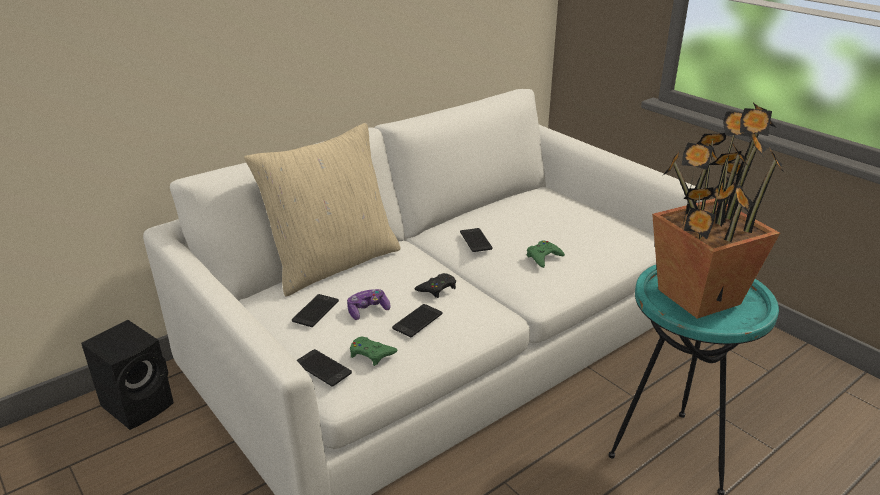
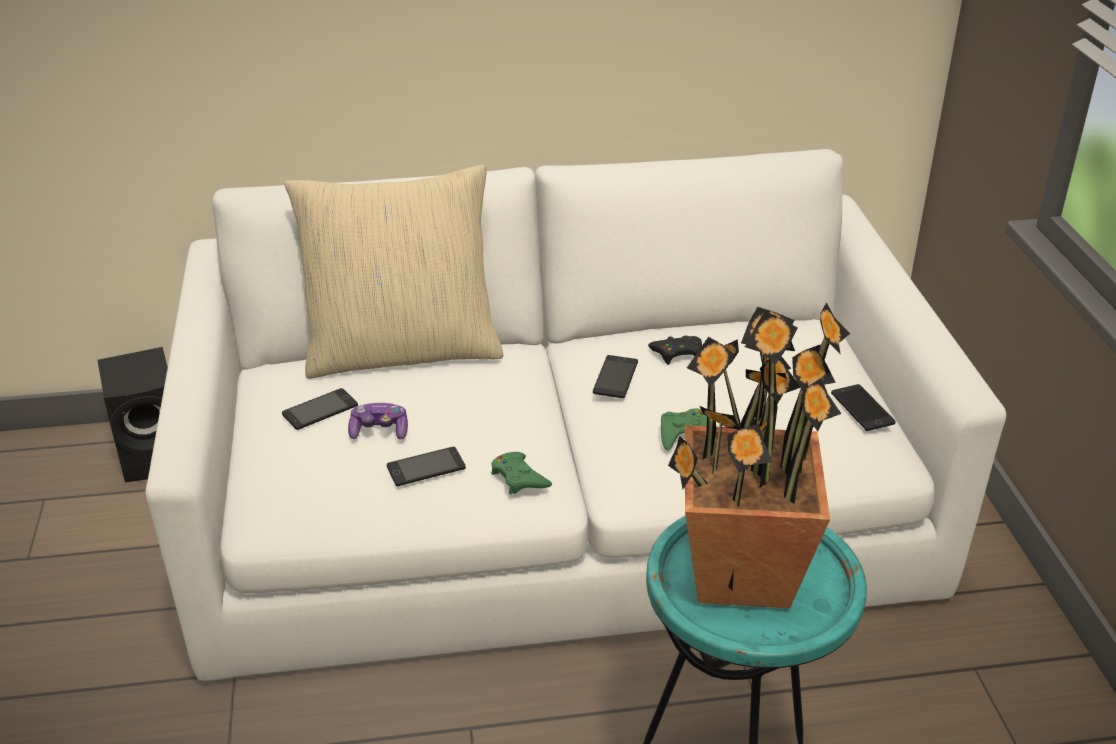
camera: 30 degrees right, 5 degrees up
(323, 368) = (263, 487): phone -> phone (862, 408)
(371, 354) = (331, 490): green game controller -> green game controller (519, 478)
(437, 288) = (493, 431): black game controller -> black game controller (677, 353)

